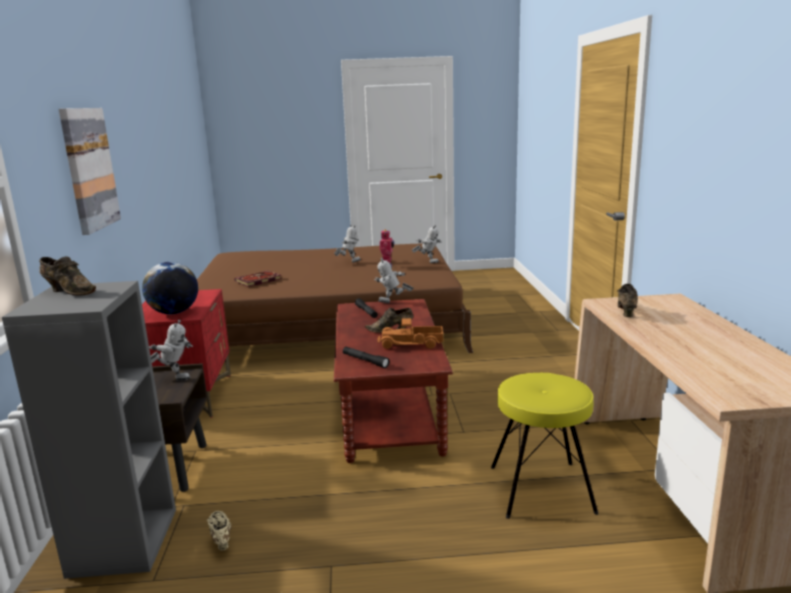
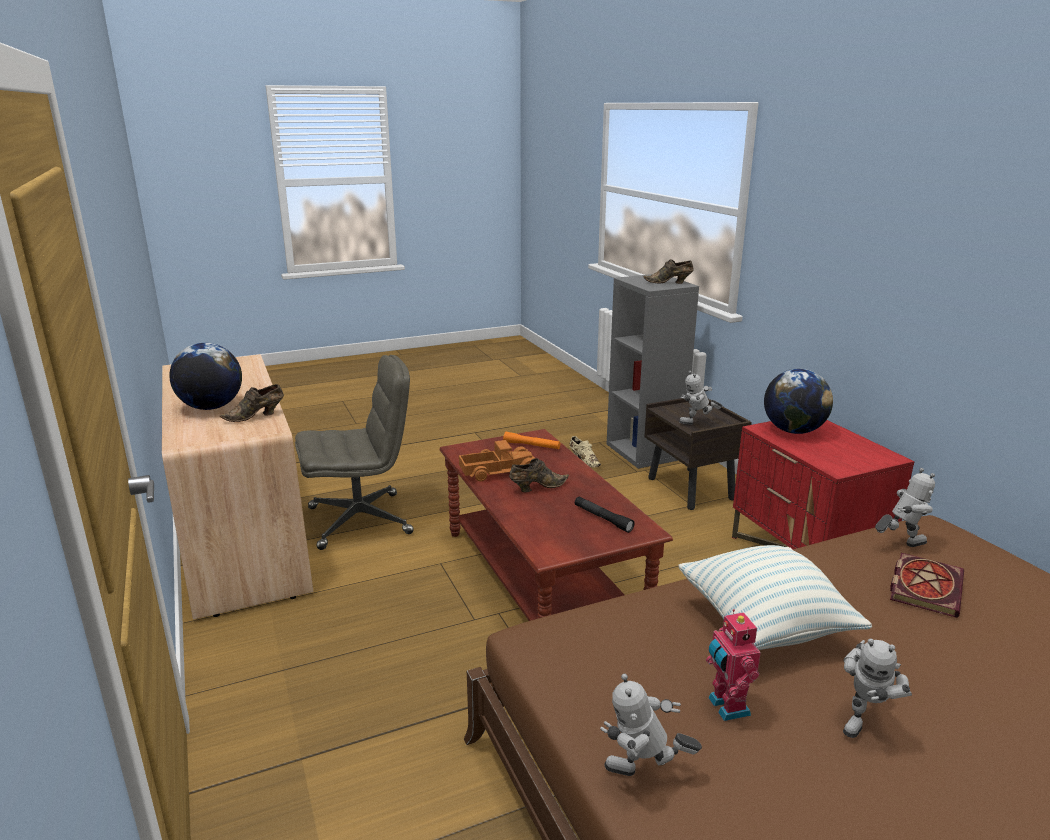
camera: 160 degrees right, 5 degrees up
(89, 169) = (859, 243): picture -> none
(345, 277) = (764, 626): none -> pillow
(365, 361) = (531, 445): black flashlight -> orange flashlight
(393, 303) = (581, 546): toy robot -> toy robot (899, 544)
(540, 488) = (361, 520): yellow stool -> grey office chair
(626, 312) = (256, 416): brown shoe -> brown shoe turned 60 degrees clockwise
(685, 324) = (211, 407): none -> globe

